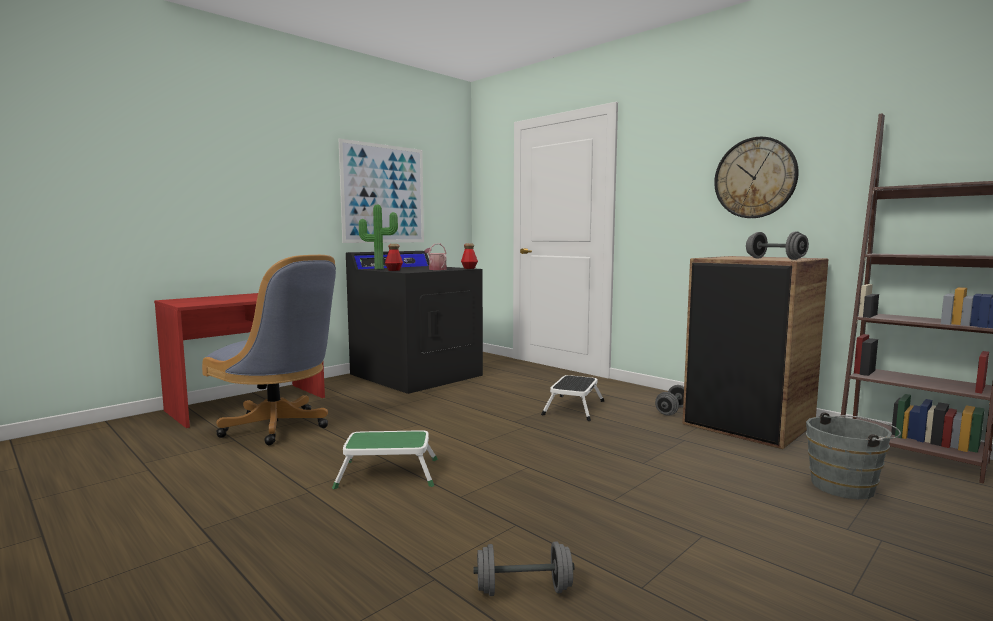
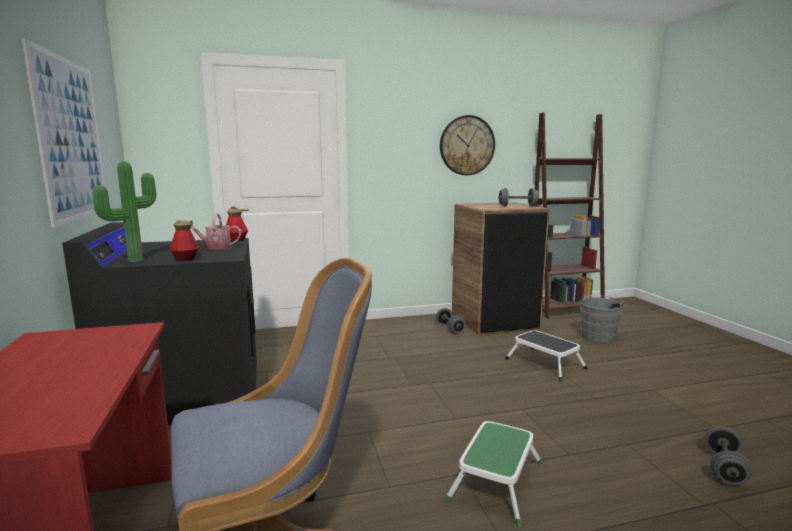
camera: 60 degrees left, 5 degrees up
(574, 408) = (407, 353): black step ladder -> black step ladder (545, 363)

